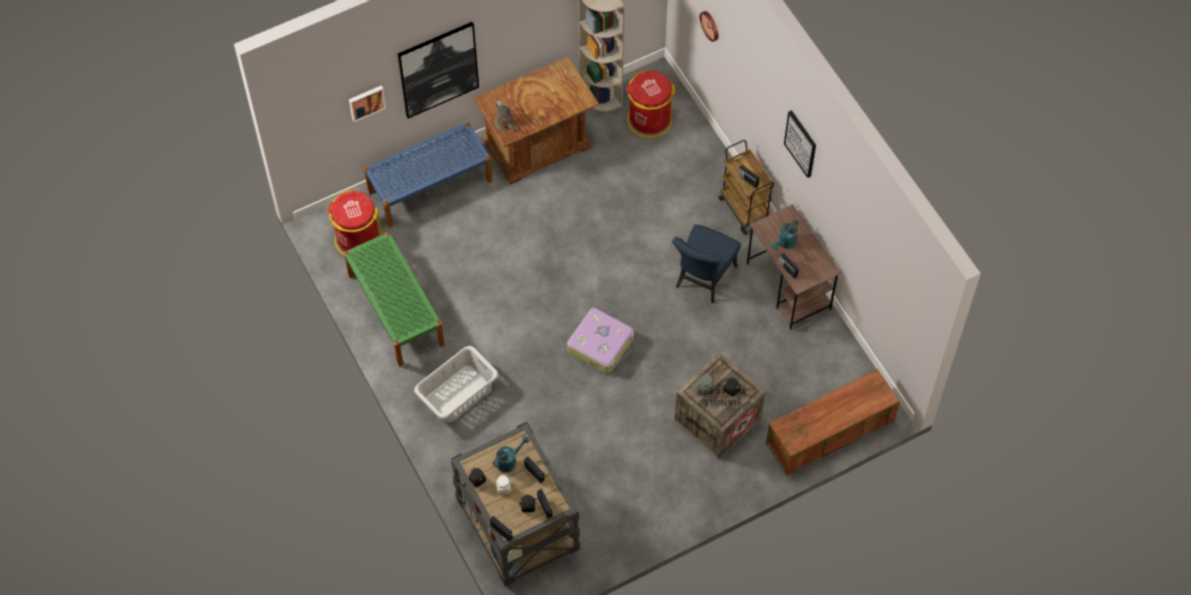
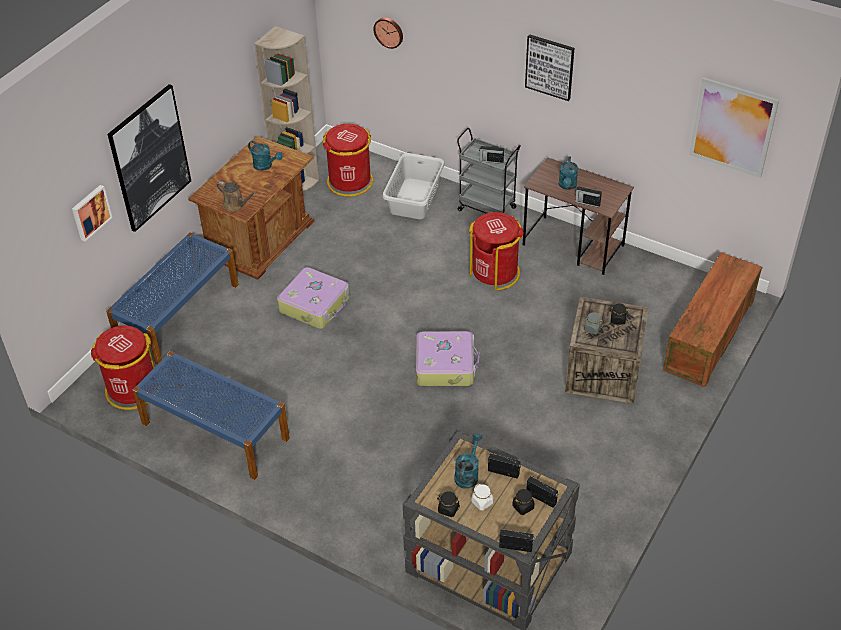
camera: 30 degrees left, 15 degrees down
(395, 309) = (214, 431): green bench -> blue bench
(458, 394) = (336, 474): grey laundry basket -> grey laundry basket (415, 198)
(539, 233) = (315, 304): none -> suitcase
(554, 94) = (265, 166): none -> turquoise watering can
(703, 279) = (495, 272): blue chair -> red trash can
(744, 210) = (487, 209): brown cart -> grey cart
(899, 285) = (732, 127): none -> picture

